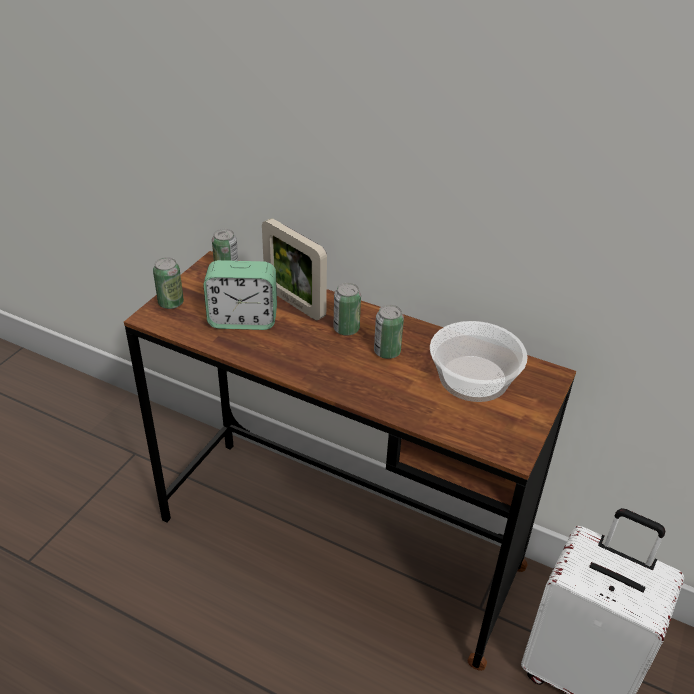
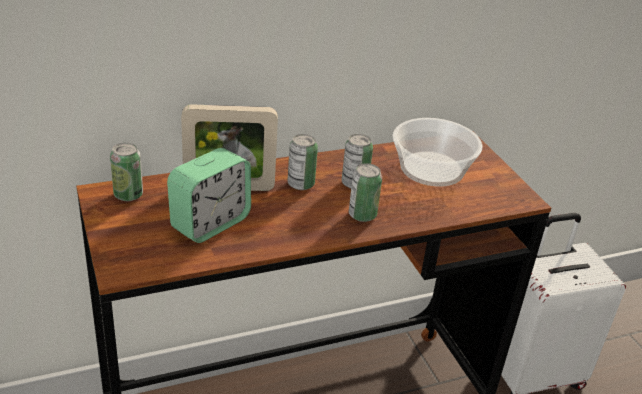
camera: 50 degrees left, 5 degrees down
(171, 303) = (120, 247): can -> can (362, 215)

